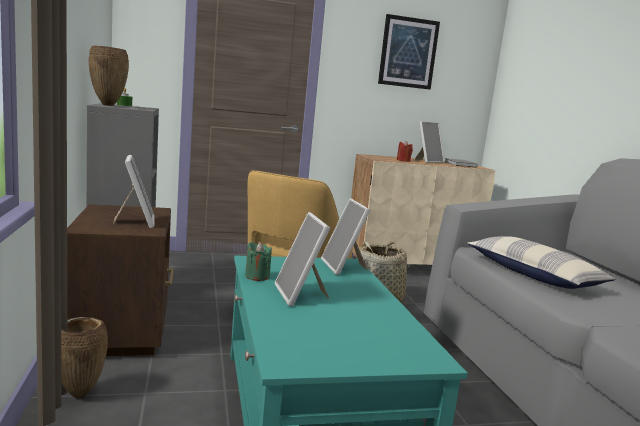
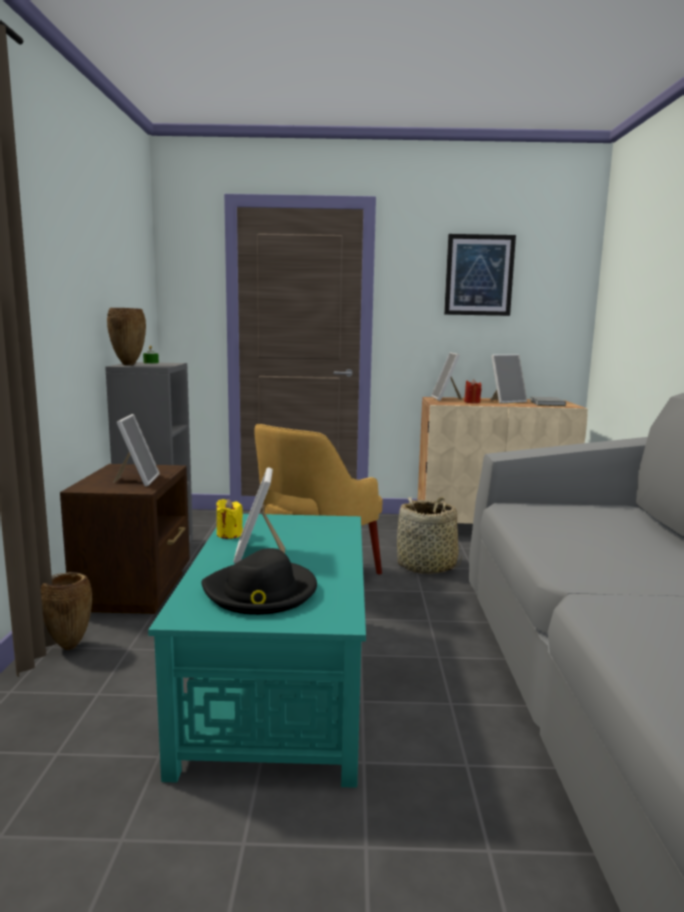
camera: 15 degrees right, 0 degrees up
(257, 276) = (229, 534): green candle -> yellow candle
(338, 334) = (261, 592): none -> black hat
(344, 267) = (333, 525): picture frame -> picture frame (446, 399)
(533, 274) = (557, 534): pillow -> none

